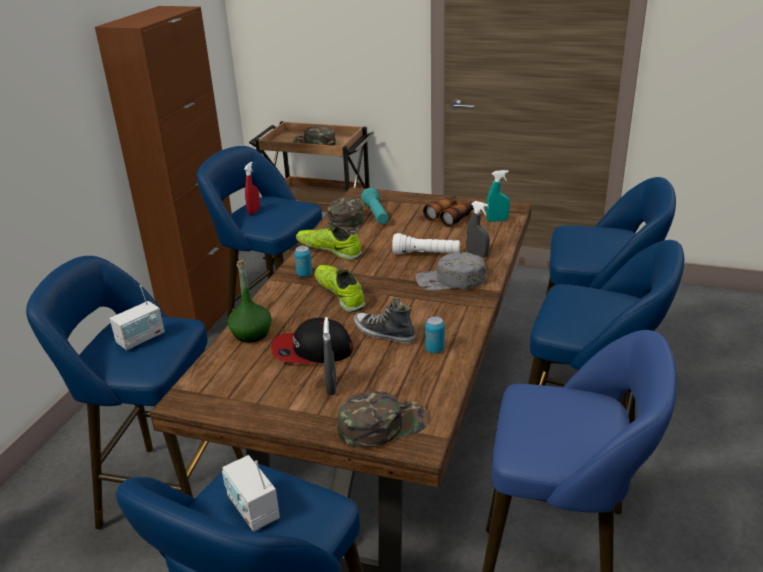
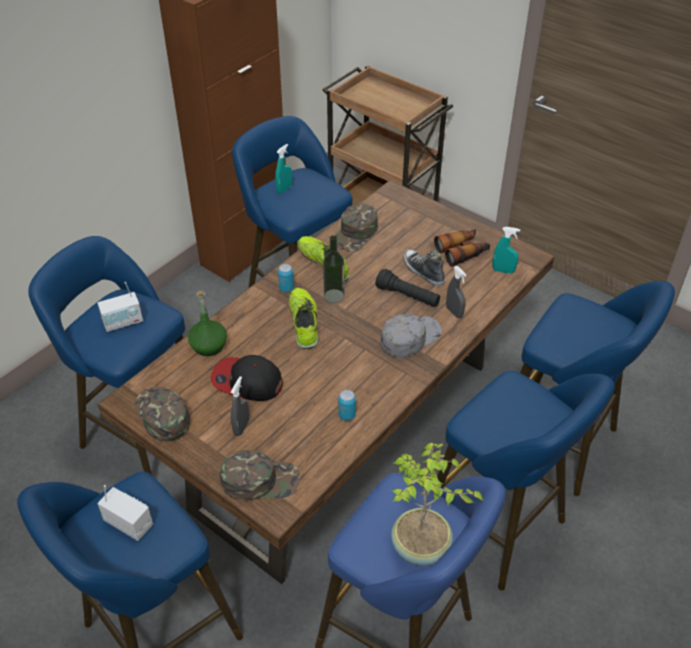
camera: 20 degrees right, 15 degrees up
(253, 509) = (129, 523): radio -> radio turned 135 degrees clockwise
(254, 211) = (284, 189): red spray bottle -> turquoise spray bottle
(314, 143) = (387, 104): green cap -> green cap (162, 415)
(355, 269) = (334, 296): none -> bottle
(376, 215) = (391, 228): turquoise flashlight -> none
(383, 333) = (315, 382): shoe -> shoe (422, 271)
(426, 254) = (407, 296): white flashlight -> black flashlight
(450, 280) = (410, 337): grey cap -> grey cap turned 120 degrees clockwise
(590, 431) = (420, 548): none -> potted plant

